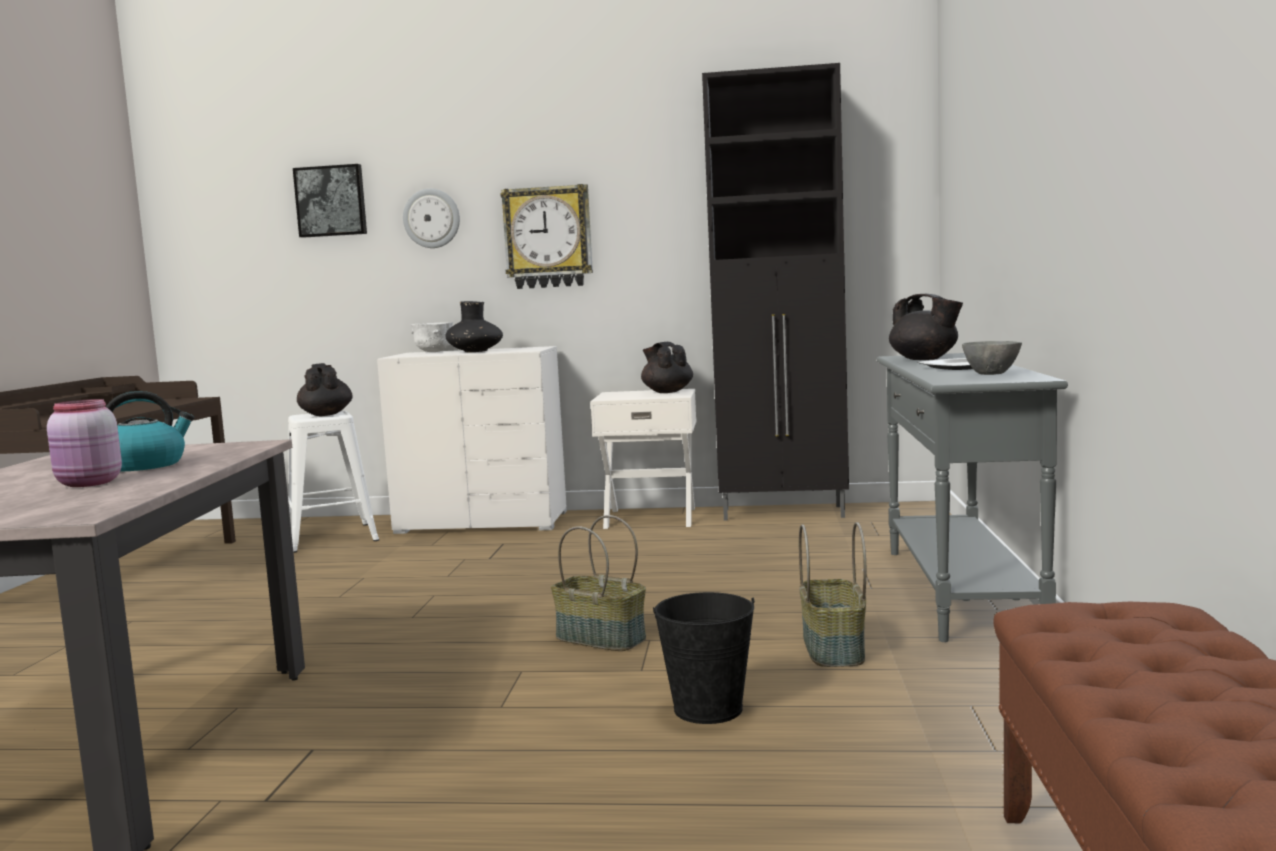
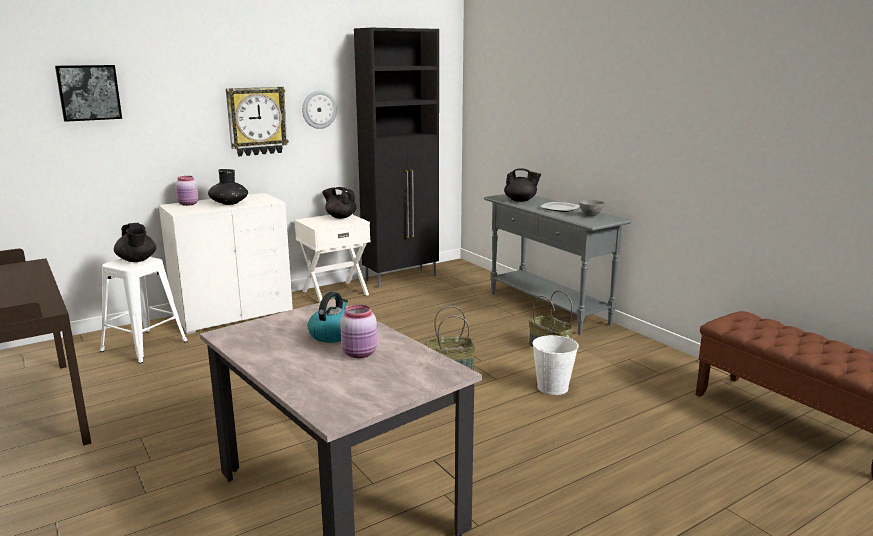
camera: 40 degrees left, 10 degrees up
(326, 414) = (137, 260): black teapot -> black teapot turned 150 degrees counterclockwise
(431, 218) = (173, 107): wall clock -> wall clock (319, 109)
(434, 352) = (188, 204): white bowl -> pink jar
(707, 708) = (552, 387): black bucket -> white bucket

